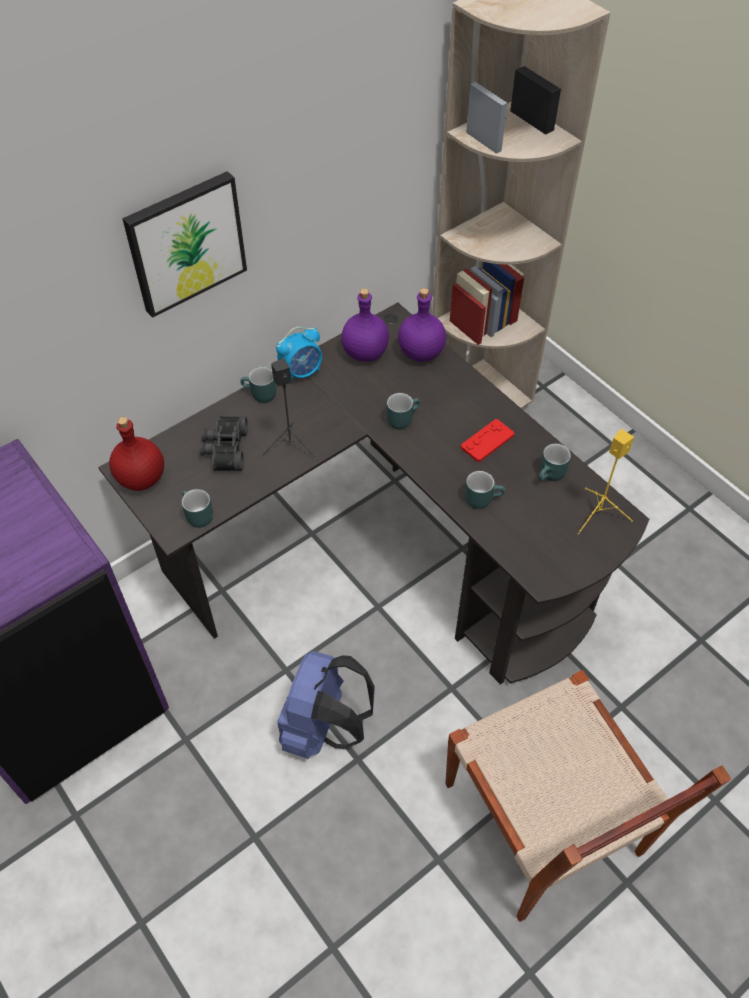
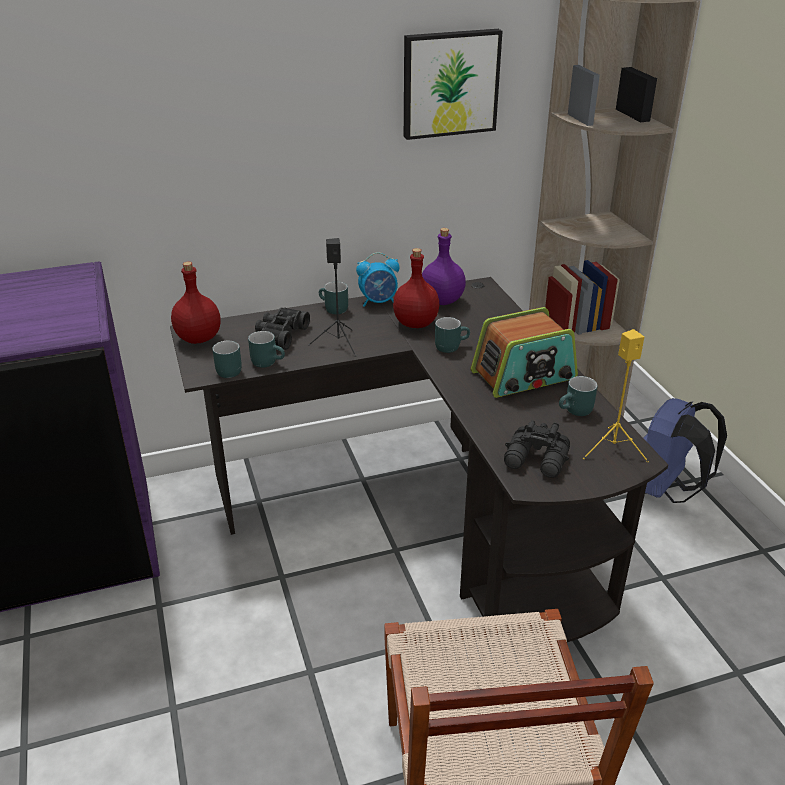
camera: 20 degrees right, 20 degrees down
(185, 242) = (283, 129): picture -> picture (450, 83)
(323, 727) = (291, 634): blue backpack -> blue backpack (663, 490)
(353, 394) = (415, 323): none -> red bottle
(420, 352) = (493, 309): purple bottle -> none
(482, 498) = (497, 412): turquoise mug -> turquoise mug (268, 361)
(487, 441) = (524, 376): red game controller -> radio
(540, 548) = (537, 461): none -> black binoculars

